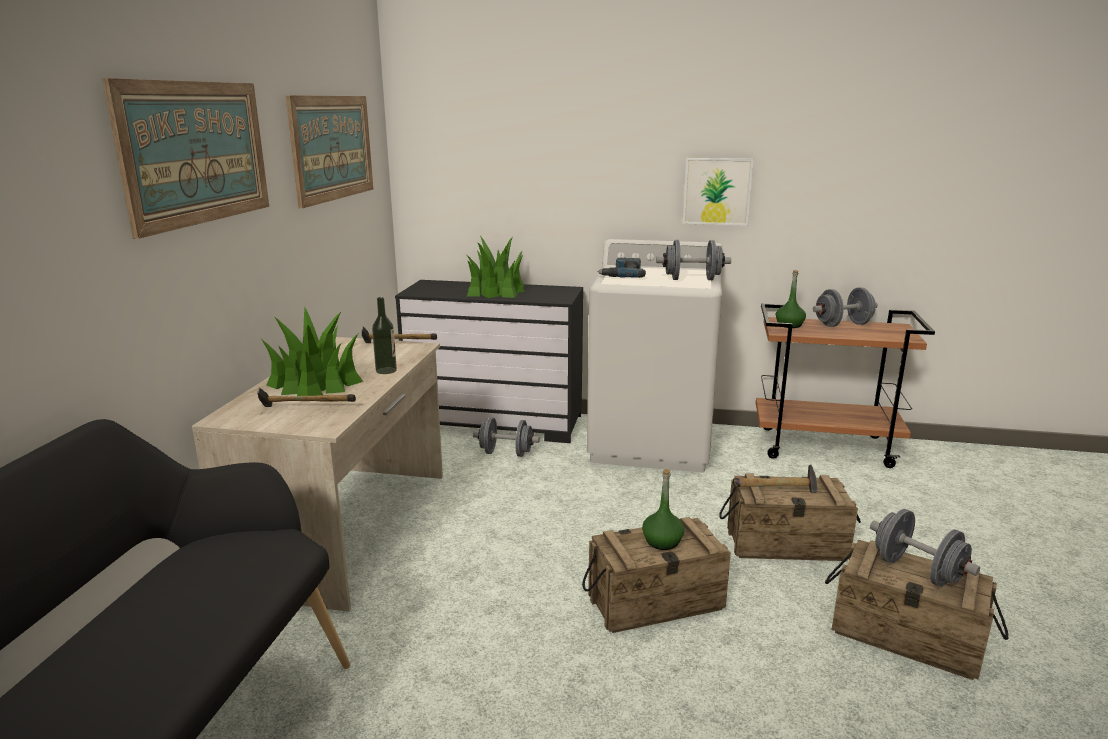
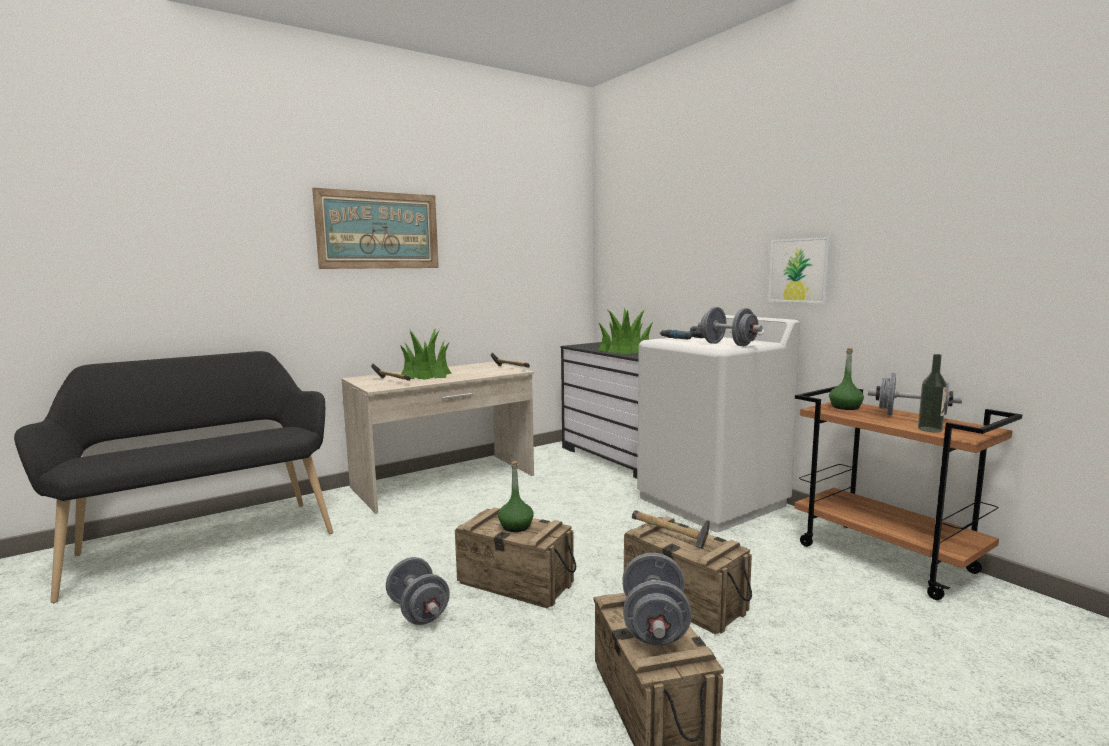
camera: 45 degrees right, 10 degrees down
(332, 148) = (518, 240): picture -> none
(386, 370) = (469, 376): bottle -> bottle (930, 429)
(506, 453) = (594, 476): grey dumbbell -> grey dumbbell (418, 612)

